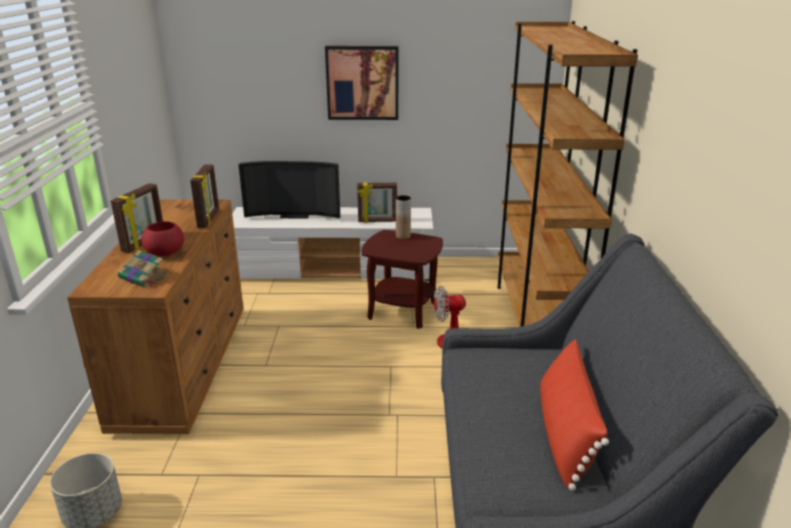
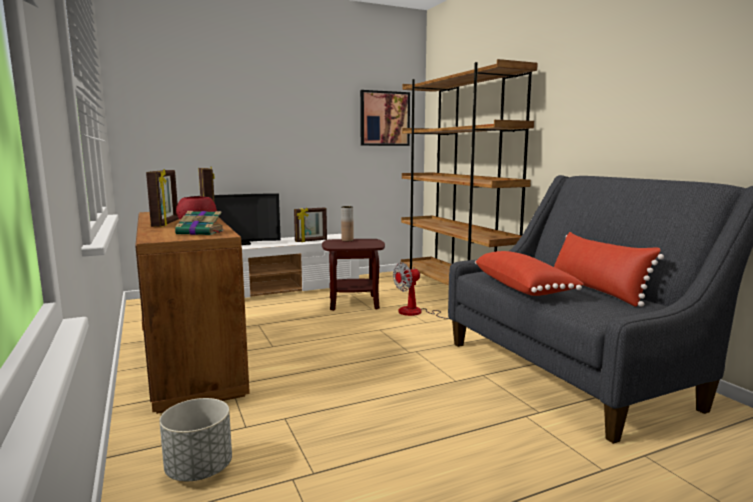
camera: 25 degrees left, 15 degrees down
(362, 83) = (286, 133): picture -> picture (384, 118)
(481, 402) = (523, 287): none -> red pillow

